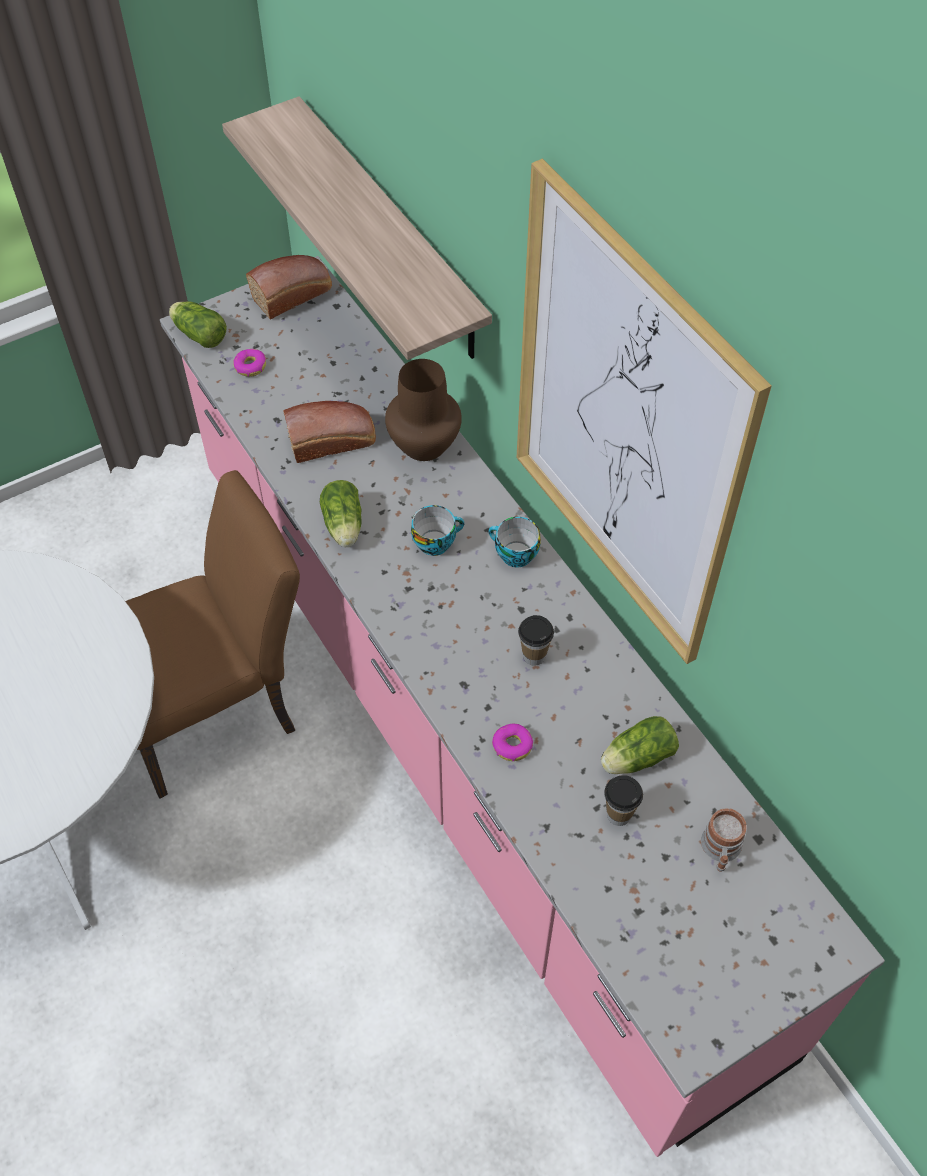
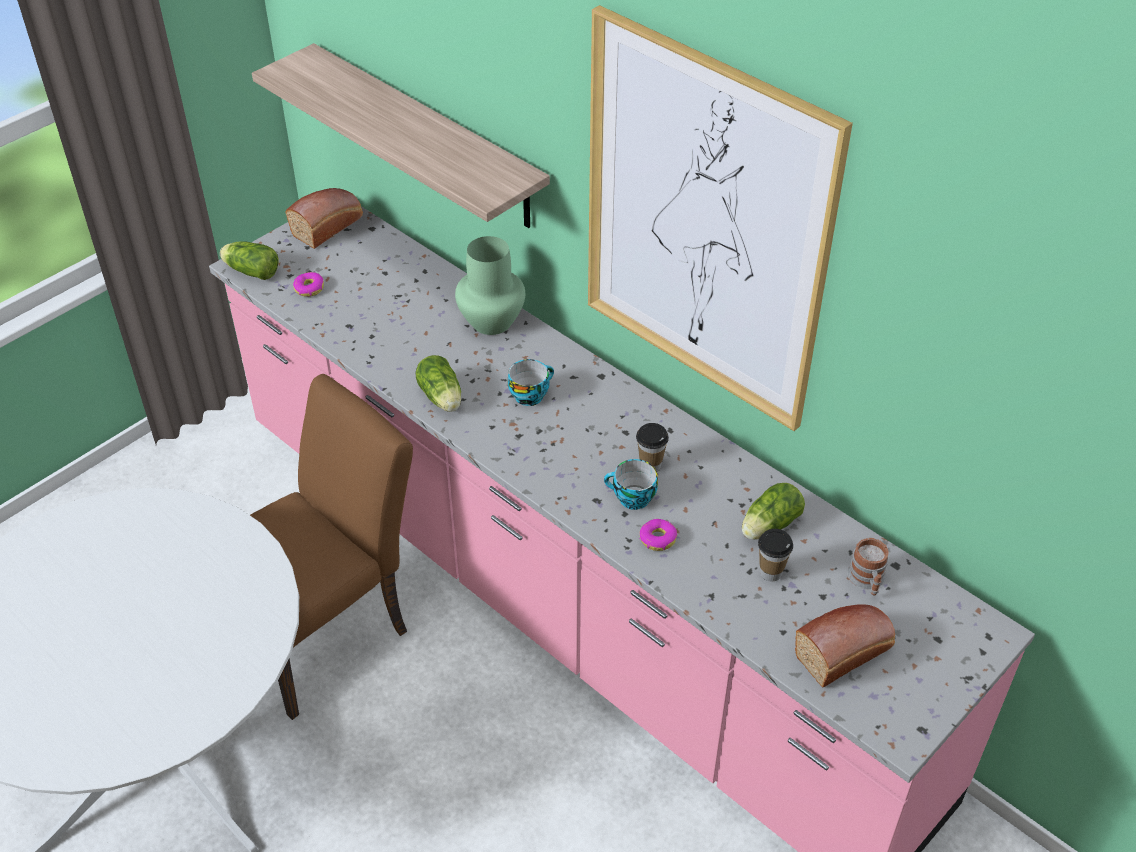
camera: 15 degrees left, 10 degrees down
(333, 441) = (407, 333): bread -> bread (845, 651)
(424, 445) = (492, 322): brown vase -> green vase
(514, 555) = (603, 392): cup -> cup (631, 499)

